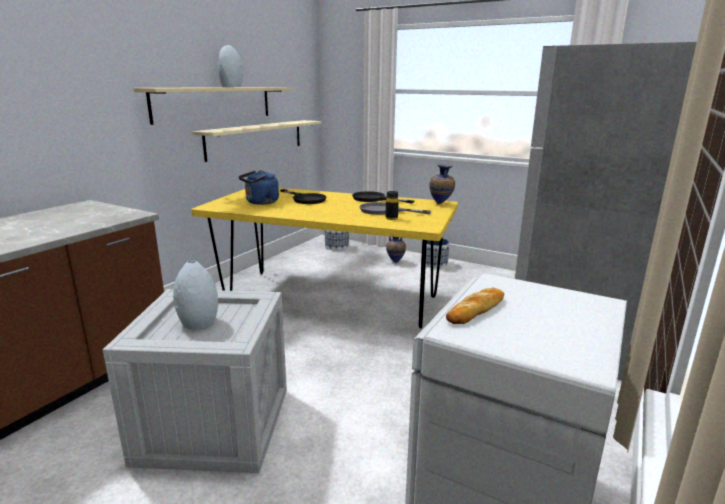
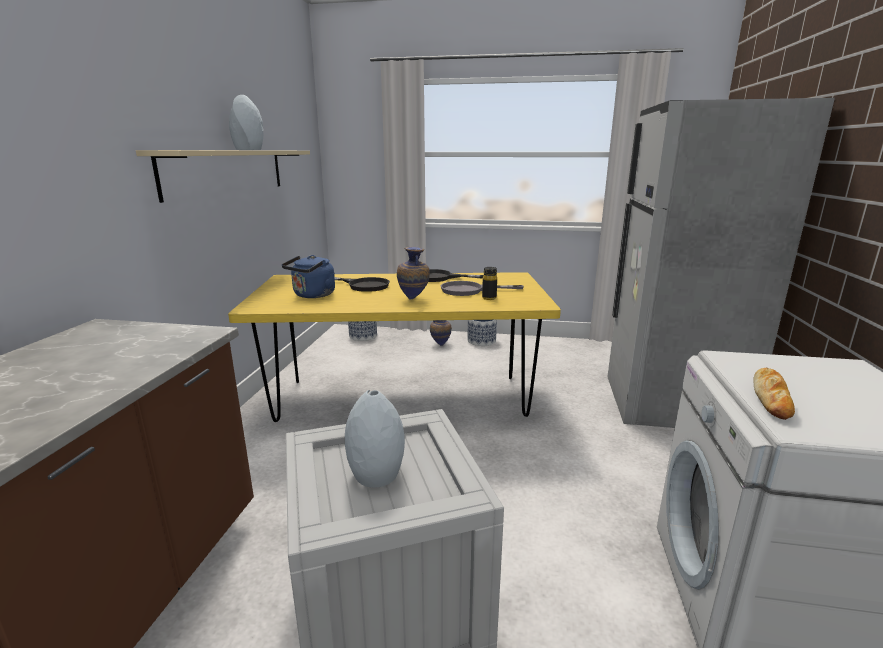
camera: 20 degrees left, 0 degrees up
(256, 139) = (271, 215): beige shelf -> none
(441, 204) = (515, 276): vase -> vase (414, 299)

